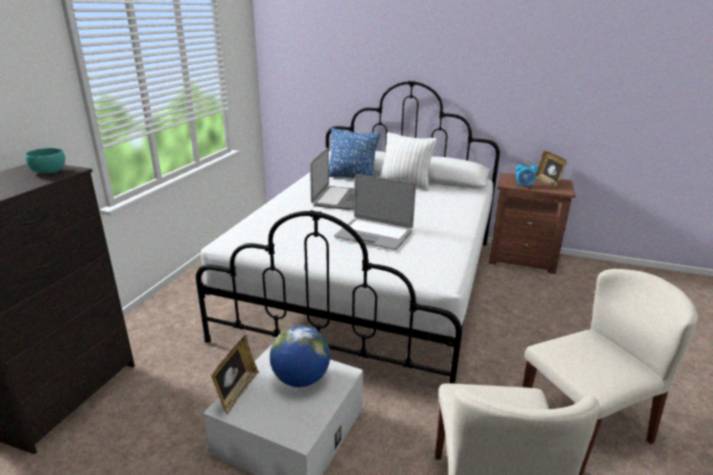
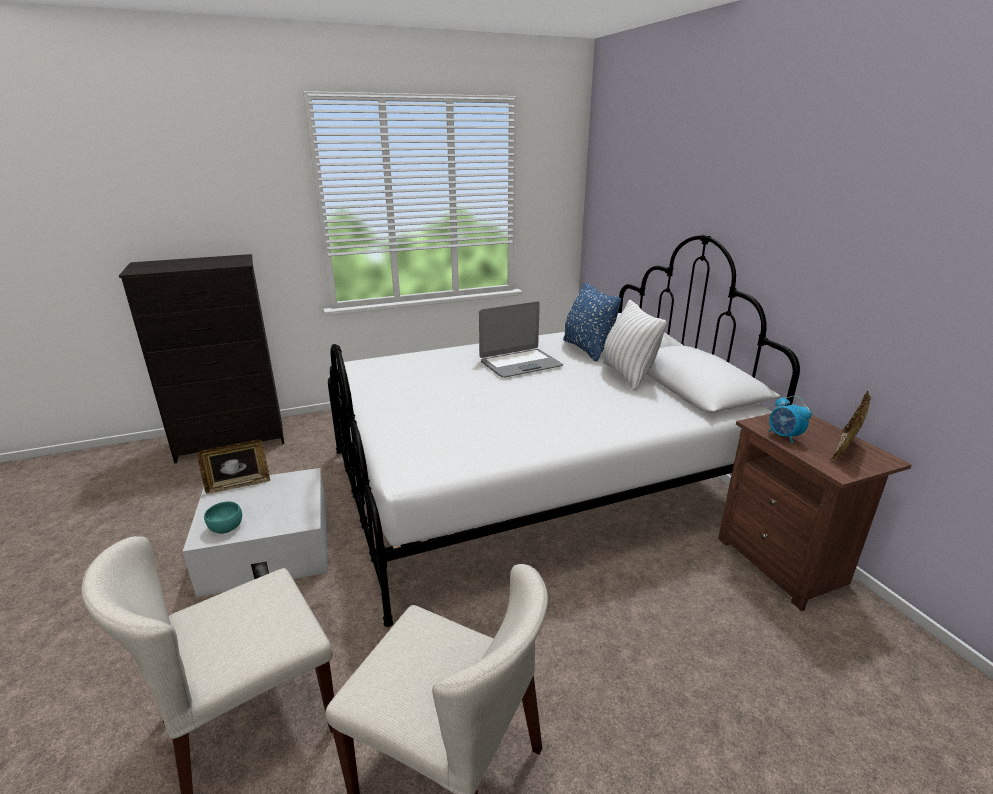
camera: 50 degrees right, 0 degrees up
(49, 171) = (231, 261): turquoise bowl -> turquoise bowl (226, 527)
(301, 379) = (278, 503): globe -> none
(374, 234) = (462, 407): laptop -> none

